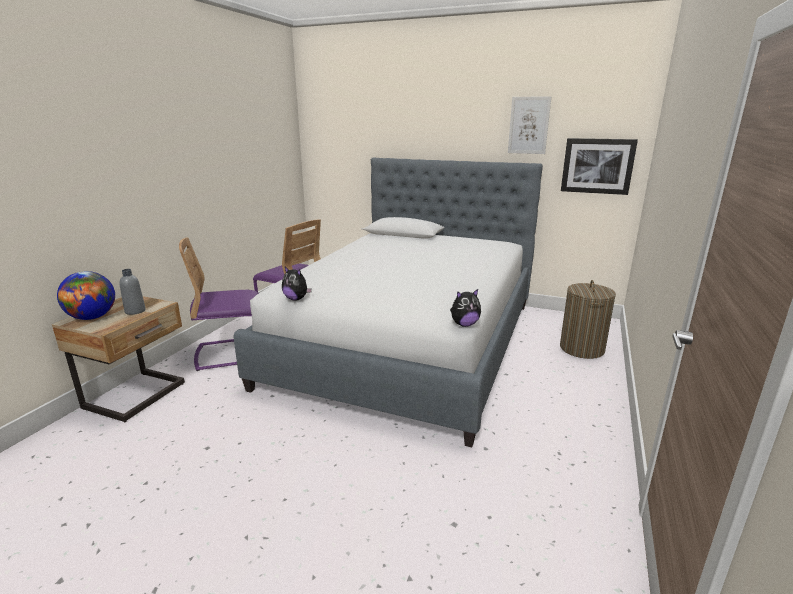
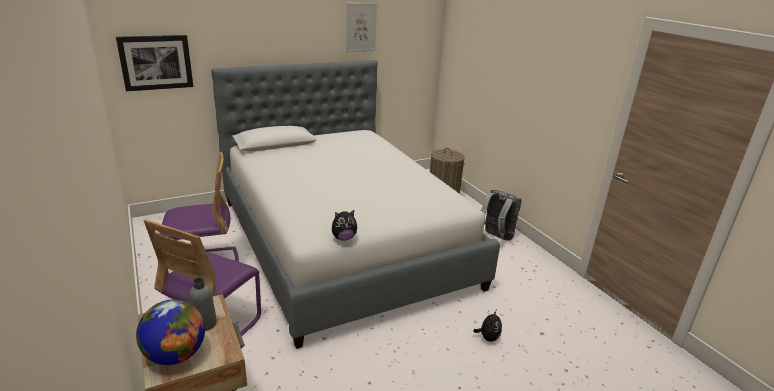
camera: 50 degrees left, 5 degrees up
(464, 324) = (474, 208): plush toy -> plush toy (488, 337)
(582, 408) = (495, 237): none -> grey backpack
(597, 166) = (411, 57): picture -> picture (156, 62)

